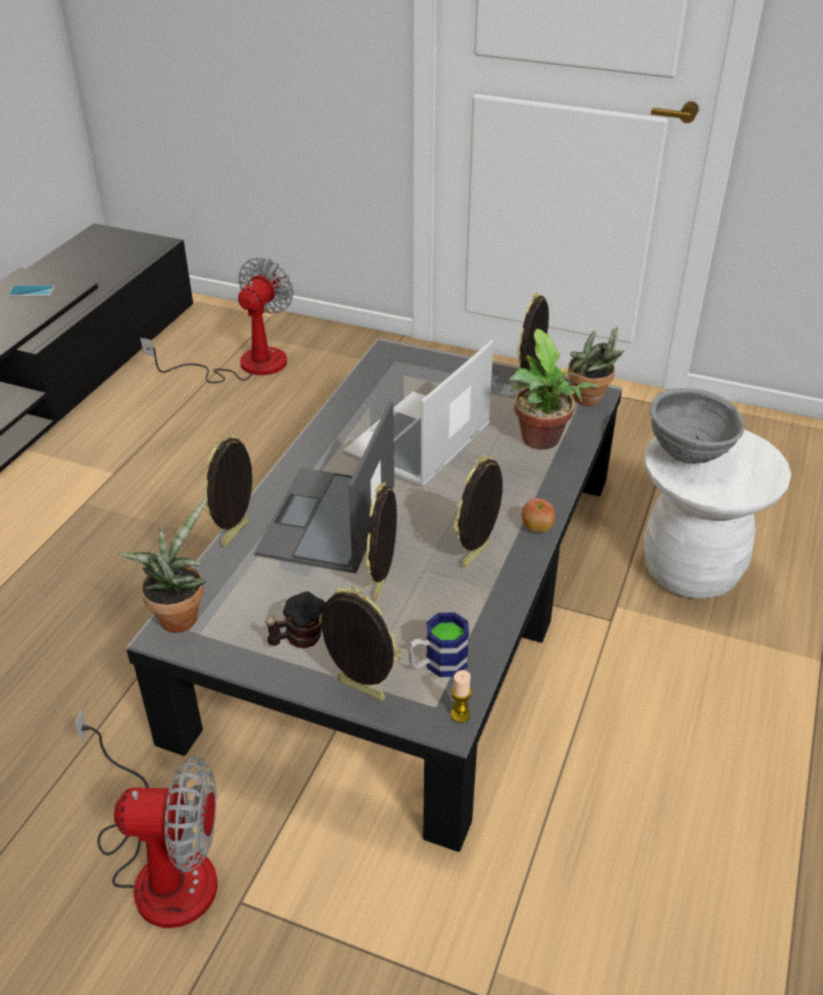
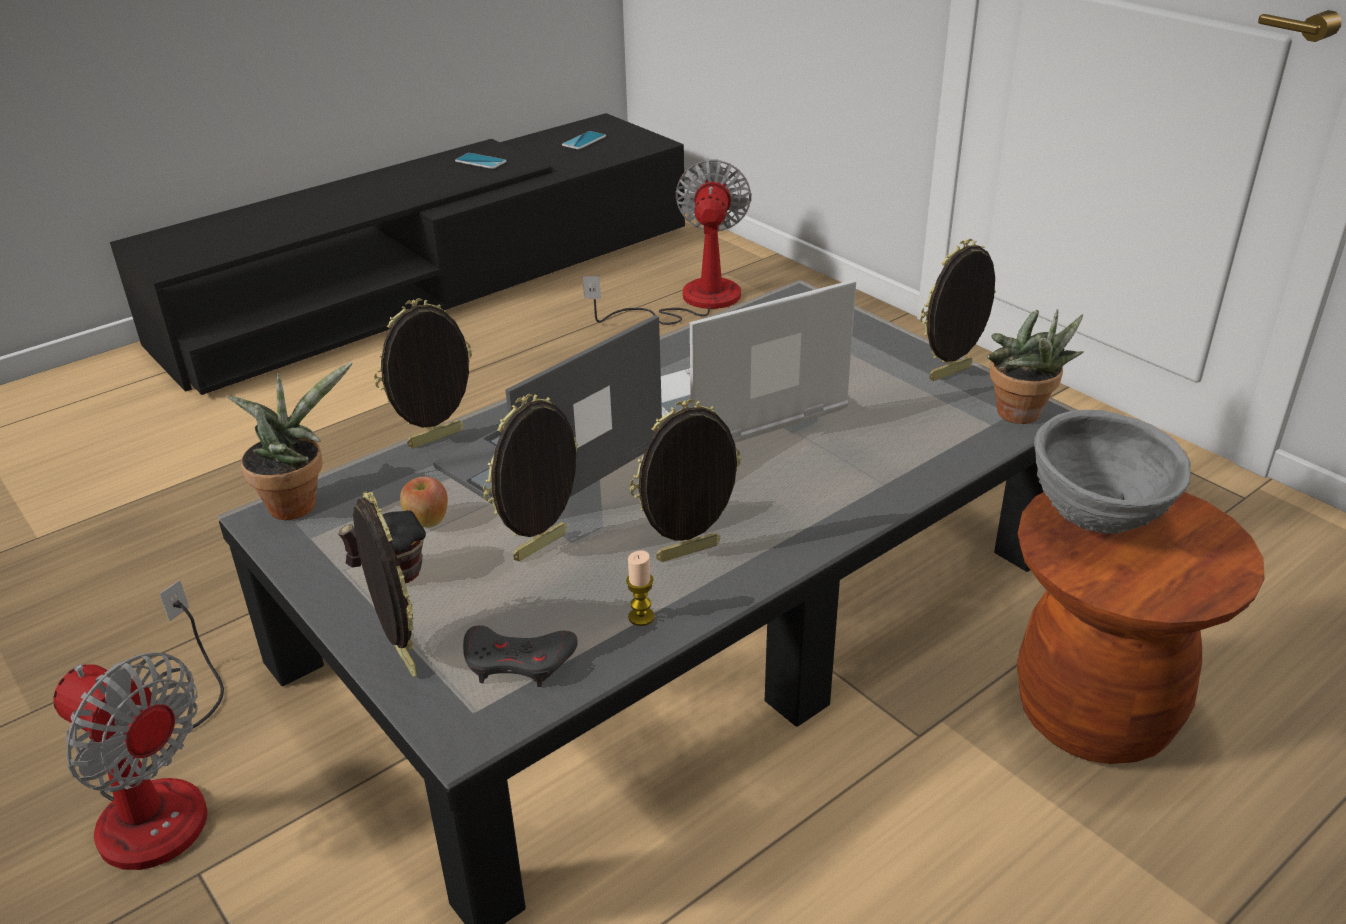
camera: 30 degrees right, 5 degrees down
(99, 253) = (584, 141): none -> phone
(245, 365) = (691, 301): fan -> fan turned 45 degrees counterclockwise
(437, 664) = (518, 661): mug -> grey game controller
(460, 715) = (487, 733): candle -> candle (641, 617)
(536, 528) = (799, 547): apple -> apple (427, 521)
(541, 442) = (903, 447): potted plant -> none
(691, 570) = (1095, 714): white stool -> brown stool

